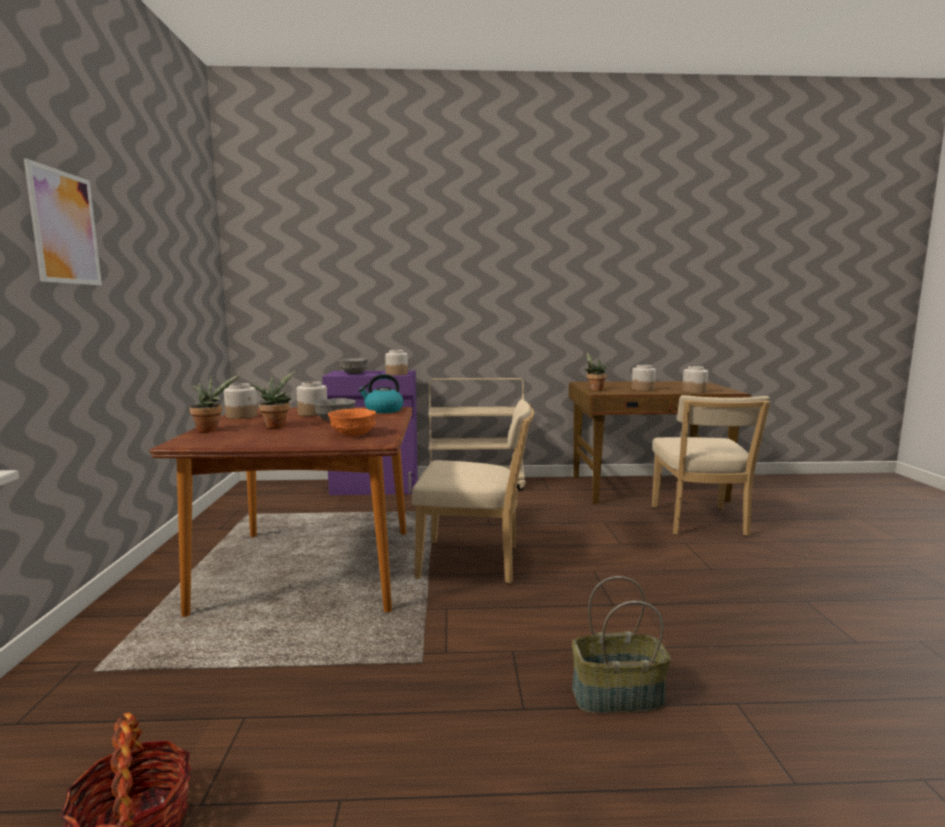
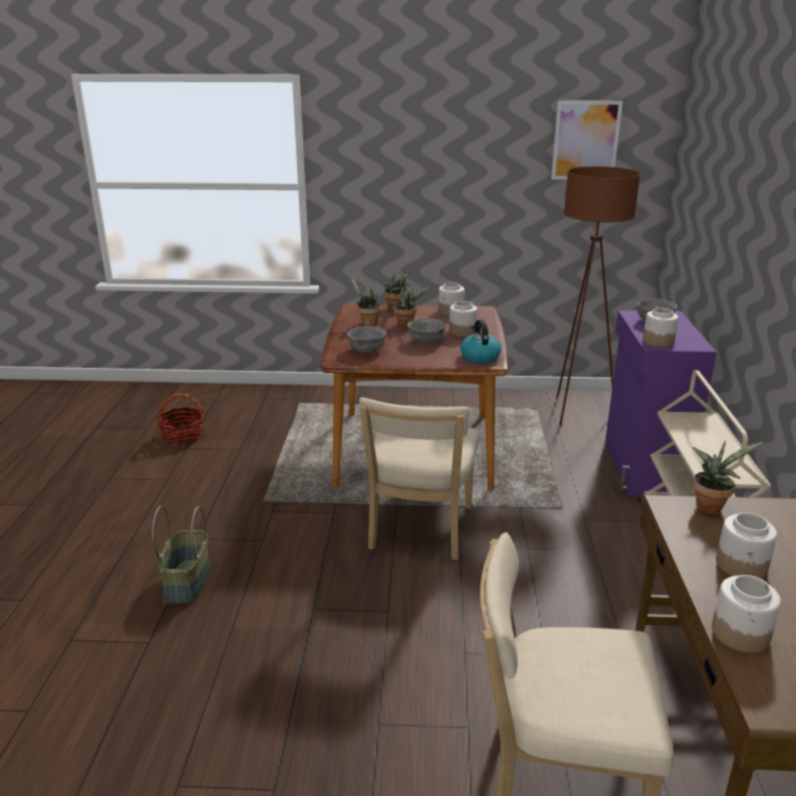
camera: 95 degrees right, 15 degrees up
(65, 228) = (395, 146): picture -> picture (585, 140)
(257, 437) = (367, 323): none -> potted plant
(265, 501) = (576, 411): none -> brown floor lamp
(353, 434) = (367, 350): orange bowl -> grey bowl

